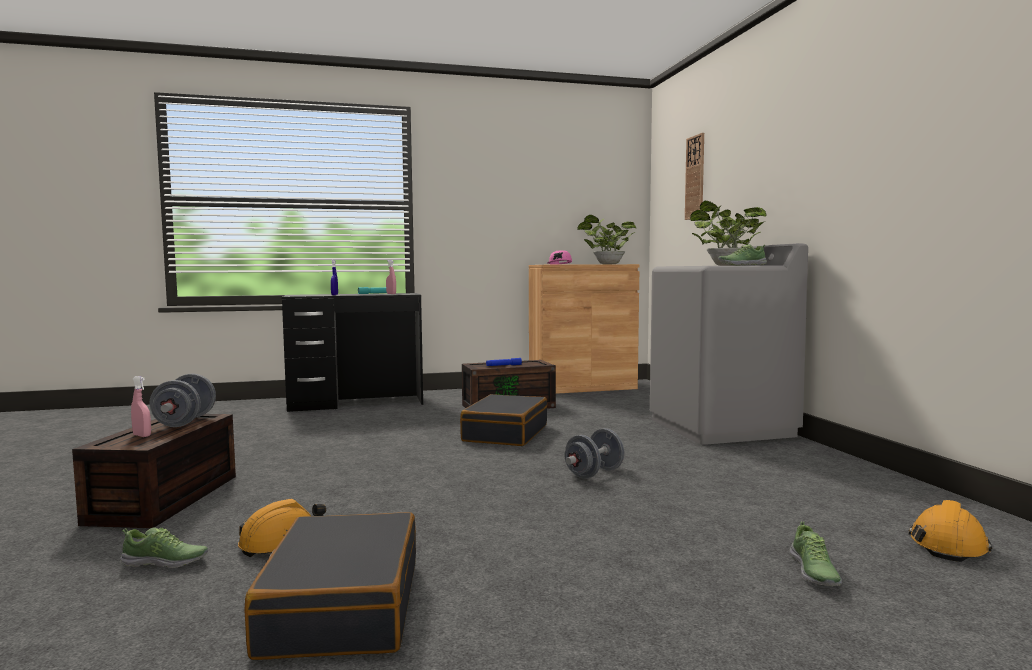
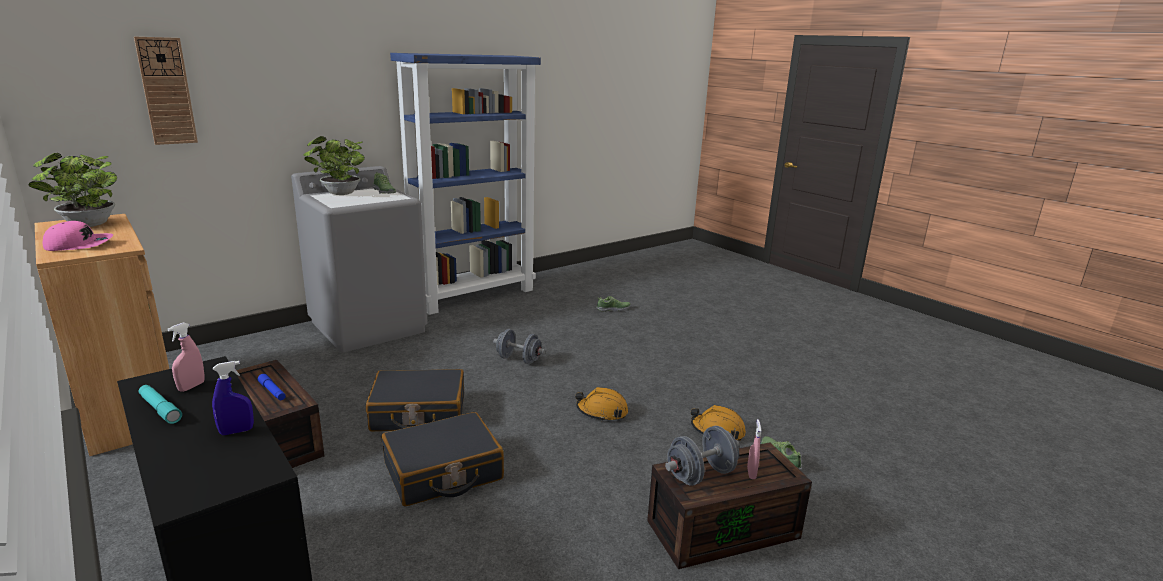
camera: 115 degrees left, 15 degrees up
(341, 607) = (745, 389): black suitcase -> black suitcase (443, 472)
(858, 474) = (474, 295): none -> blue bookcase
(948, 545) = (563, 289): orange hard hat -> orange hard hat (602, 412)

